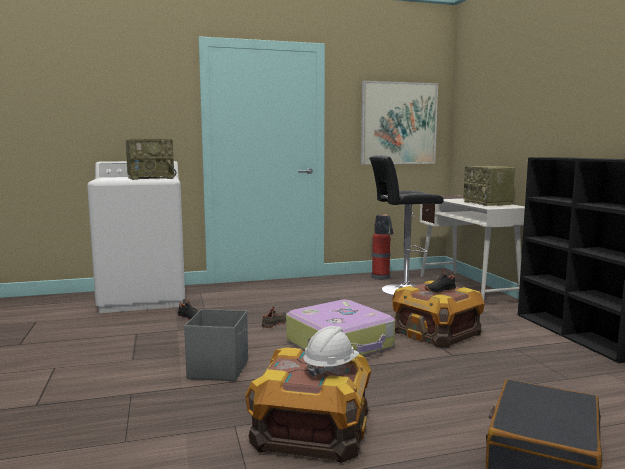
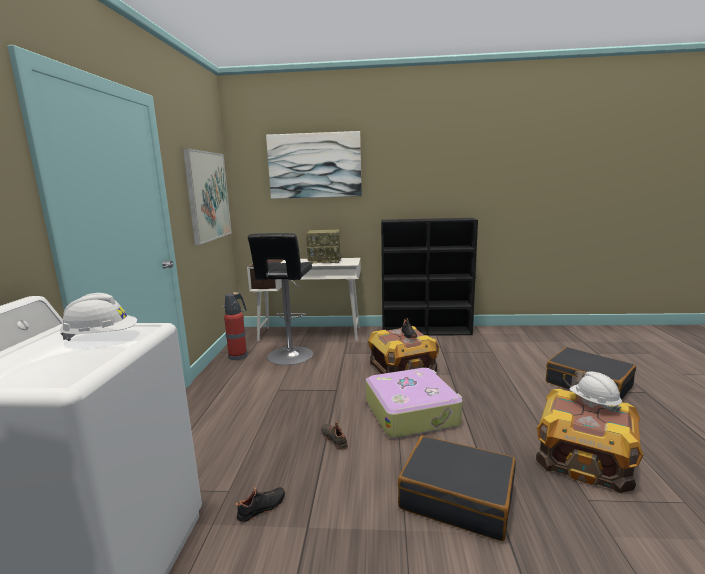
camera: 70 degrees left, 5 degrees up
(151, 178) = (102, 338): radio -> white hard hat
(219, 369) = (457, 497): grey storage box -> black suitcase
(508, 88) = (314, 165): none -> picture

